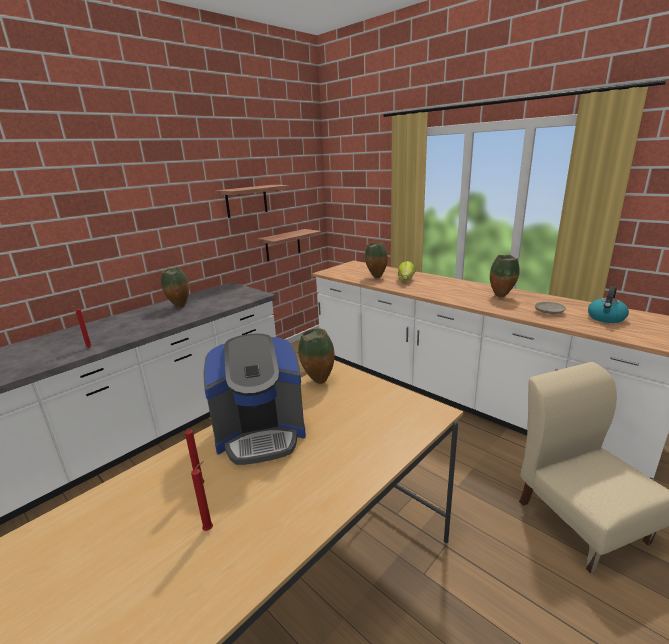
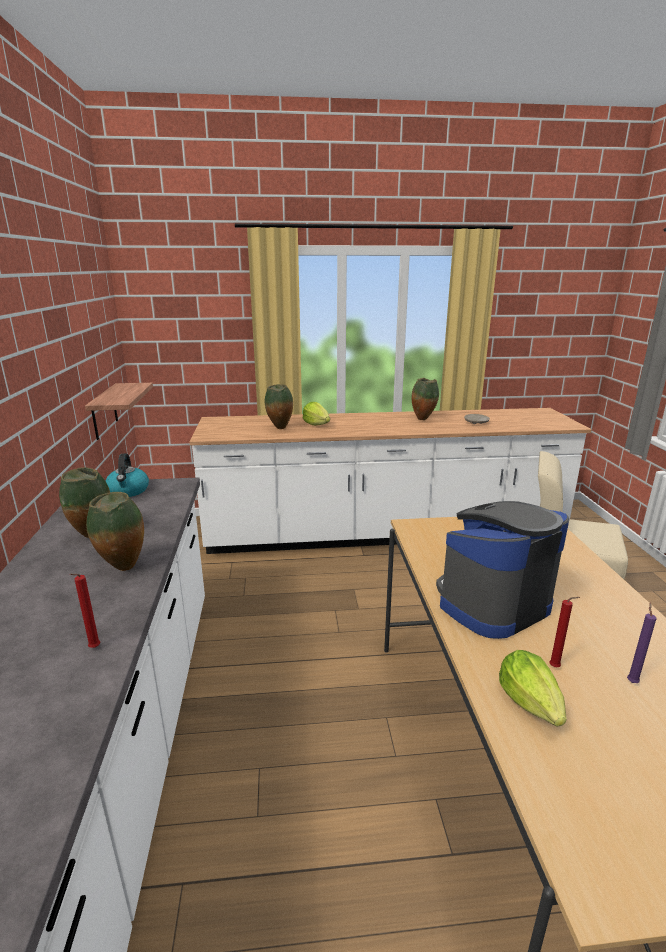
camera: 50 degrees left, 0 degrees up
(150, 487) = (531, 703): none -> lettuce
(210, 529) = (632, 681): red candle -> purple candle
(246, 201) = (68, 345): shelf -> none
(261, 434) = (492, 603): coffee machine -> coffee machine turned 150 degrees counterclockwise
(318, 382) = (426, 542): vase -> vase (124, 569)
(606, 318) = (511, 418): kettle -> kettle (128, 491)

